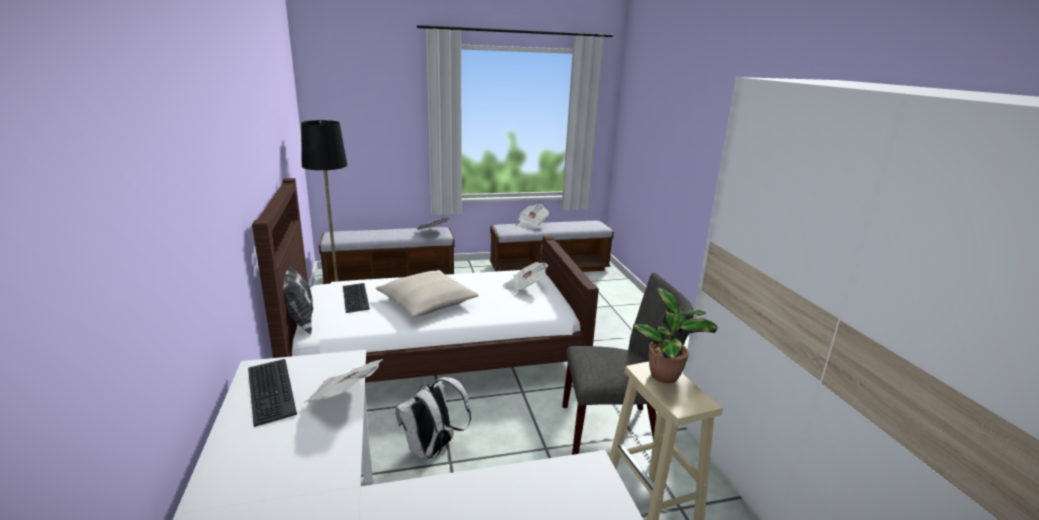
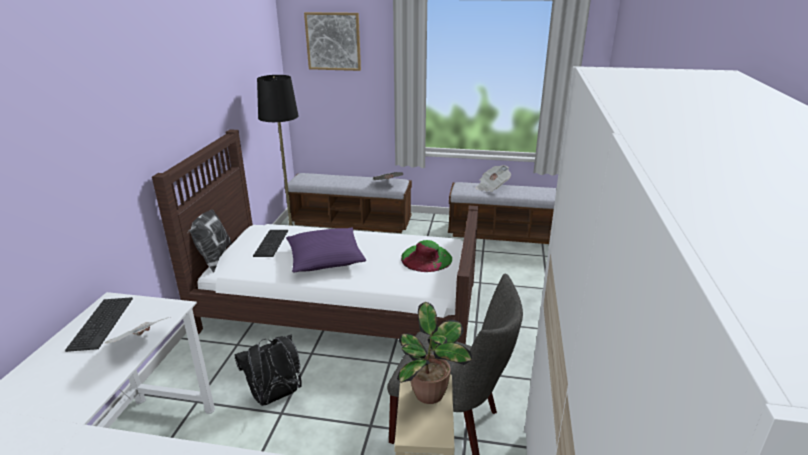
camera: 25 degrees right, 5 degrees up
(359, 89) = (333, 41): none -> picture
(427, 302) = (325, 258): beige pillow -> purple pillow
(432, 449) = (275, 397): white backpack -> black backpack
(524, 287) = (426, 258): newspaper -> green hat

